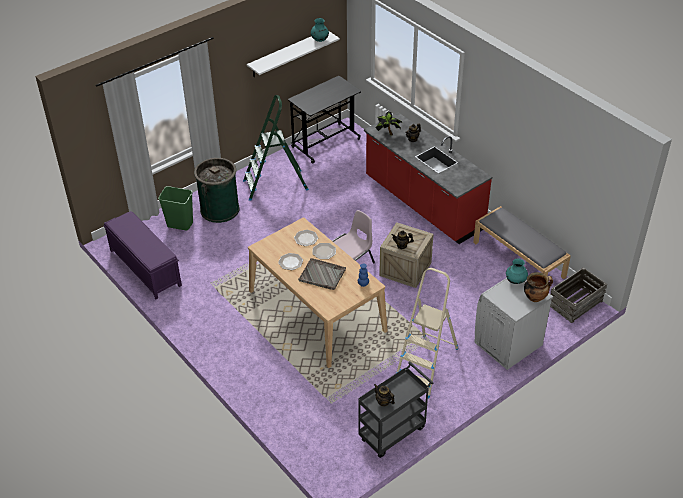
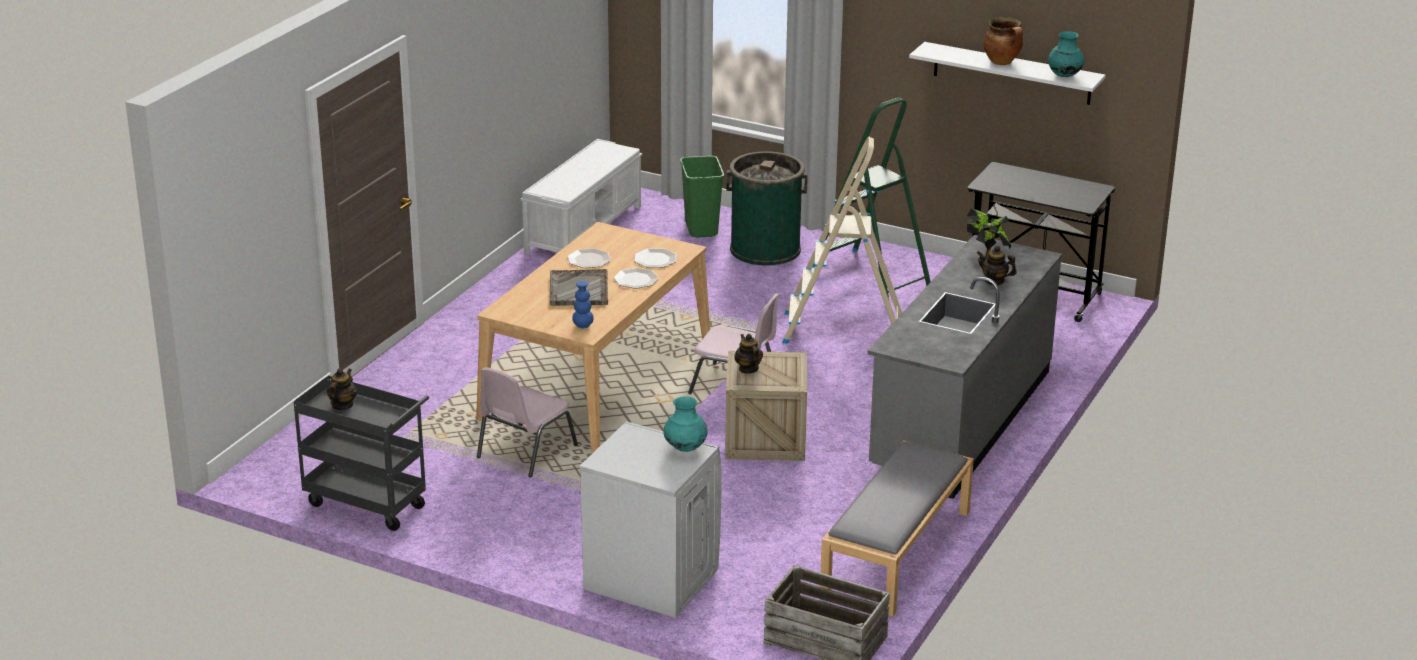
camera: 65 degrees right, 15 degrees down
(145, 267) = (584, 229): purple bench -> white bench
(371, 357) = (525, 452): none -> pink chair
(423, 204) = (960, 421): red counter -> grey counter
(426, 366) = (539, 507): beige step ladder -> beige step ladder (842, 330)
(535, 297) = (656, 475): cooking pot -> cooking pot (1002, 62)

